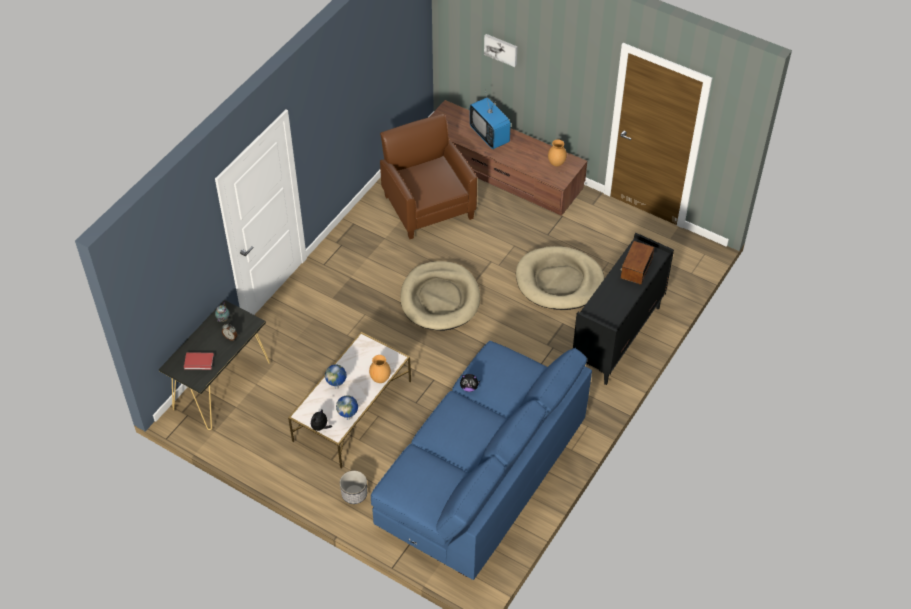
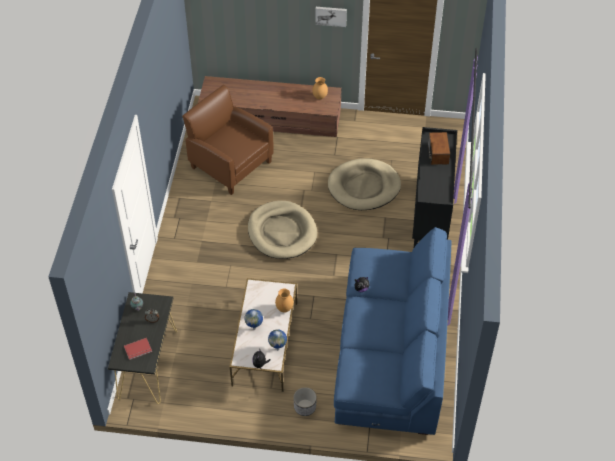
camera: 25 degrees left, 0 degrees up
(489, 135) = (256, 92): television -> none
(501, 49) = (254, 18): picture -> picture (331, 15)

